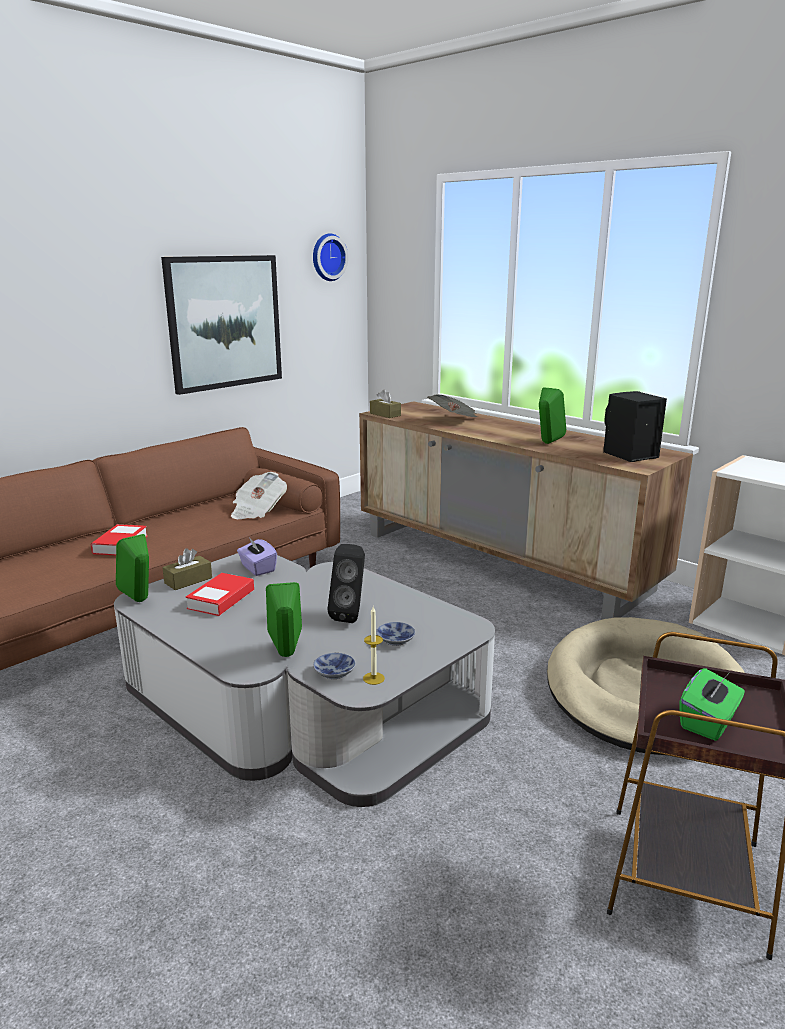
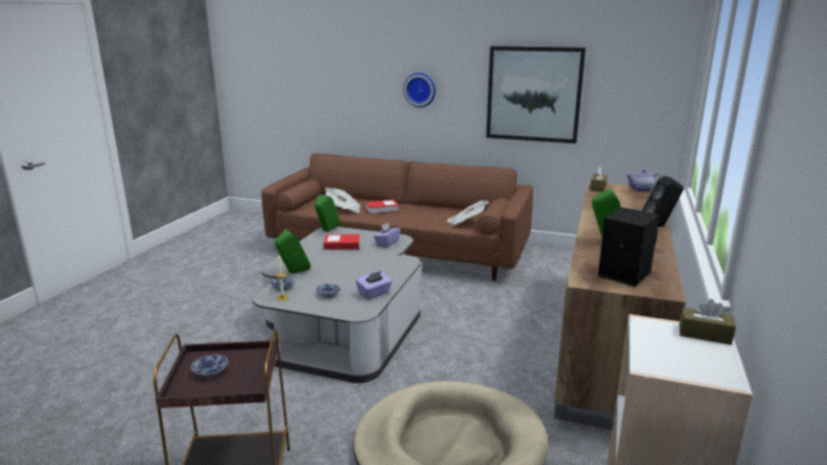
camera: 65 degrees right, 0 degrees up
(188, 580) = (357, 233): brown tissue box -> brown tissue box (704, 334)
(327, 257) = (647, 51): wall clock -> wall clock (420, 89)
(351, 615) = (349, 277): black speaker -> black speaker (659, 226)
(413, 406) = (641, 190): none -> teapot
(420, 608) = (374, 293): none -> purple tissue box
(454, 420) = (622, 206): newspaper -> newspaper (344, 209)
(708, 722) = (212, 371): green tissue box -> bowl

